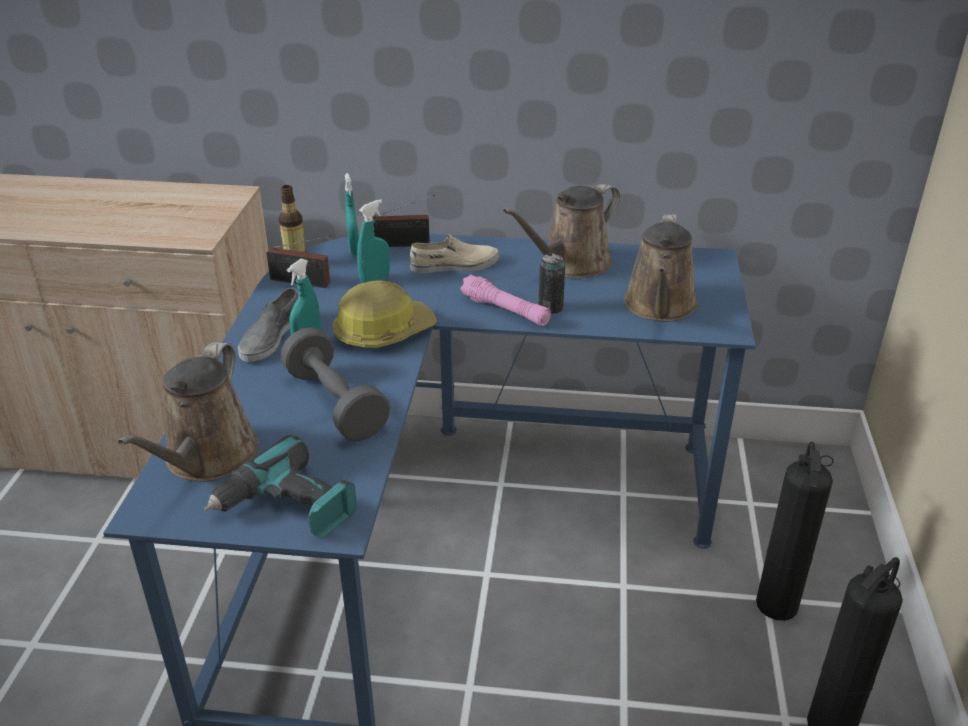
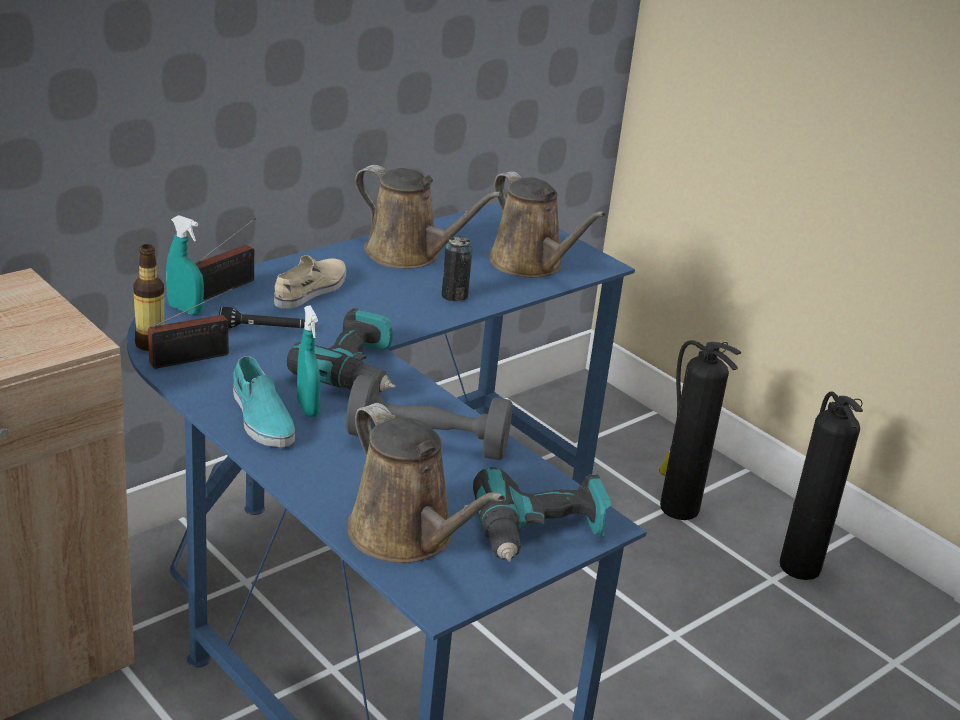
camera: 50 degrees left, 5 degrees down
(271, 337) = (261, 417): grey shoe -> turquoise shoe
(375, 280) = (262, 329): turquoise spray bottle -> black flashlight
(383, 332) = (356, 370): hard hat -> power drill
(505, 310) = (423, 311): pink flashlight -> none
(571, 265) = (408, 255): brown watering can -> brown watering can turned 60 degrees counterclockwise

